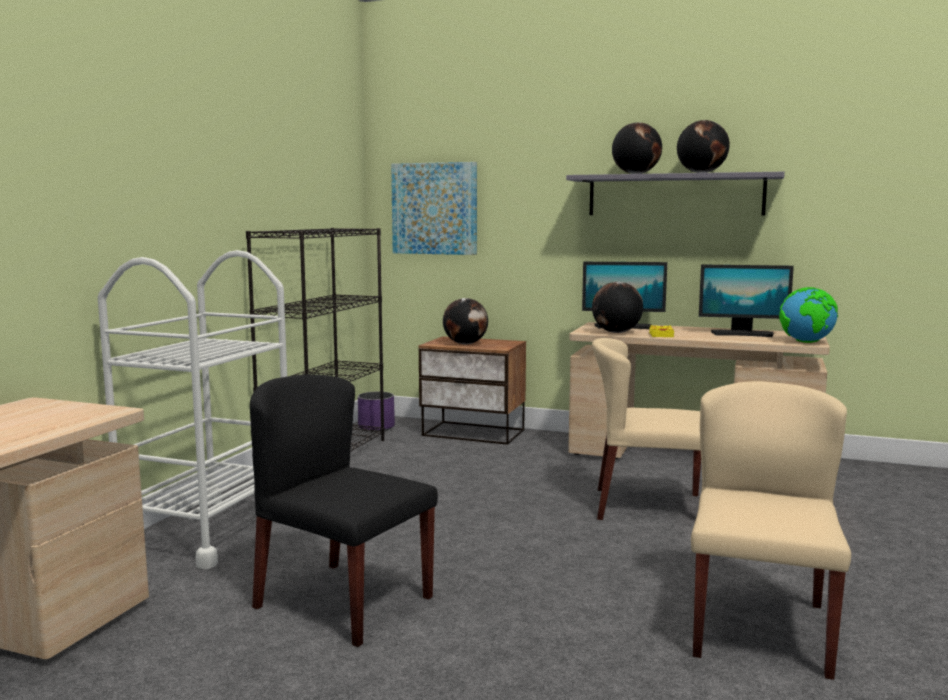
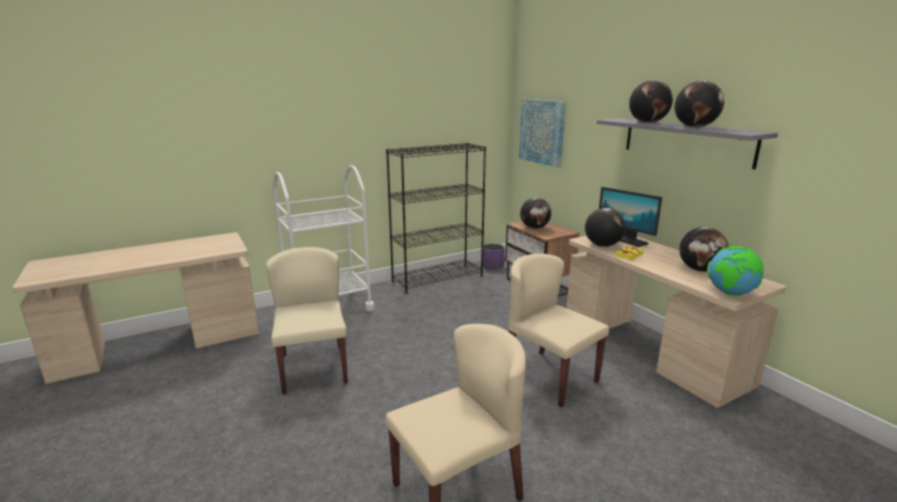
camera: 40 degrees right, 10 degrees up
(342, 601) = (313, 368): black chair -> beige chair
(742, 334) = (700, 270): monitor -> globe

